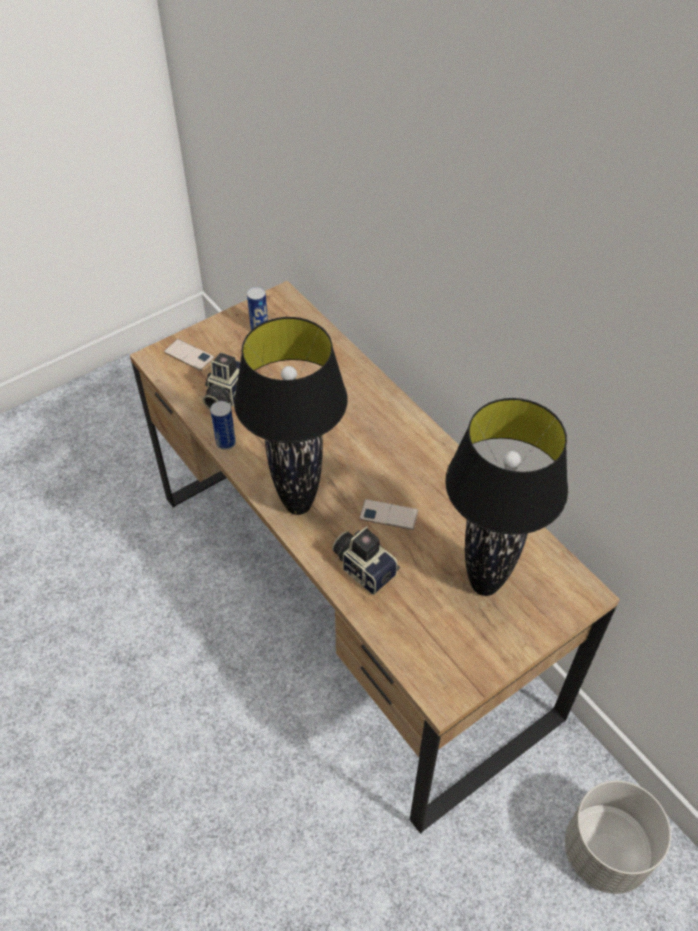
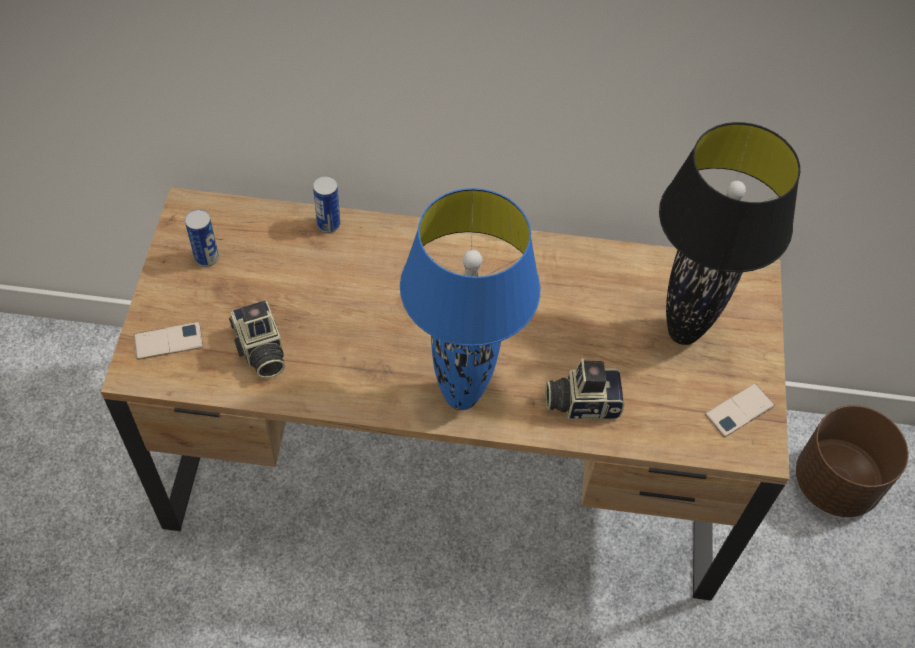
camera: 50 degrees left, 5 degrees up
(226, 442) = (322, 397): can -> can (328, 224)
(298, 504) = (460, 396): black table lamp -> blue table lamp
(388, 515) = (545, 339): phone -> phone (739, 410)
(606, 852) = (835, 483): grey planter -> brown planter

